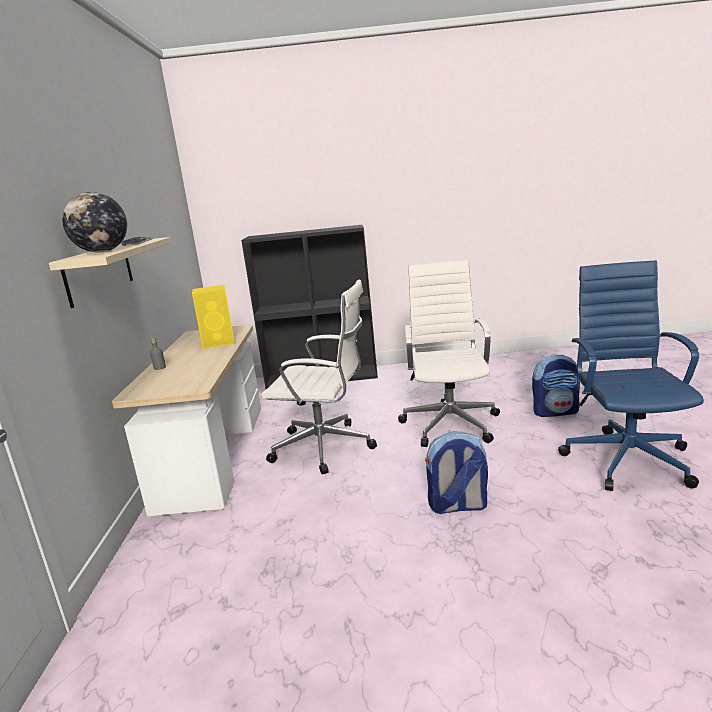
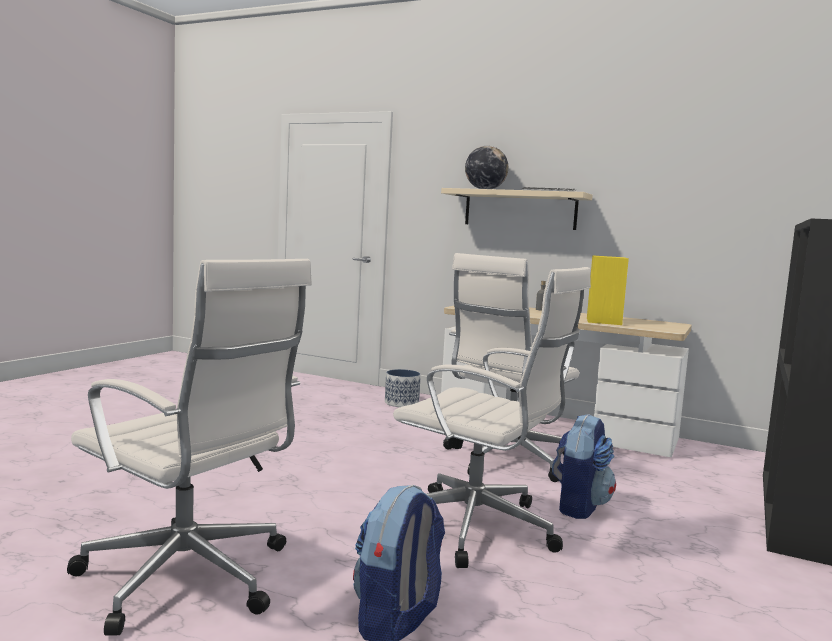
camera: 115 degrees right, 10 degrees down
(180, 553) = (402, 403): none -> planter
(457, 506) = (299, 469): backpack -> backpack (579, 506)
(627, 458) = (189, 579): blue office chair -> white office chair

